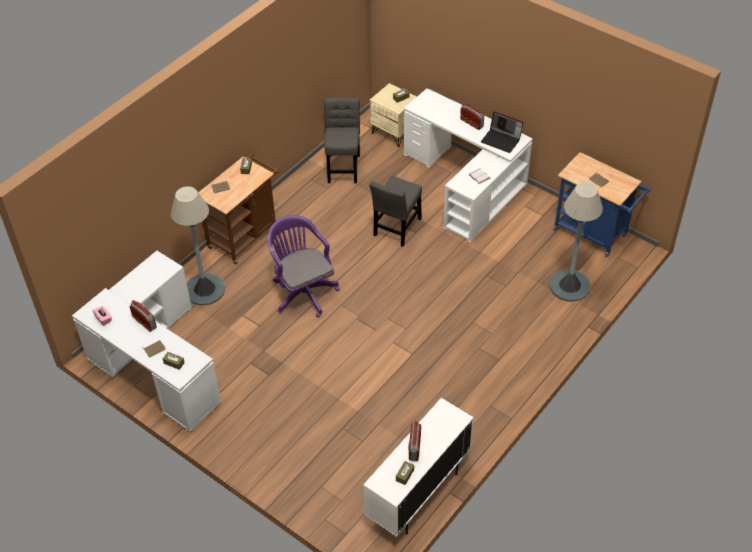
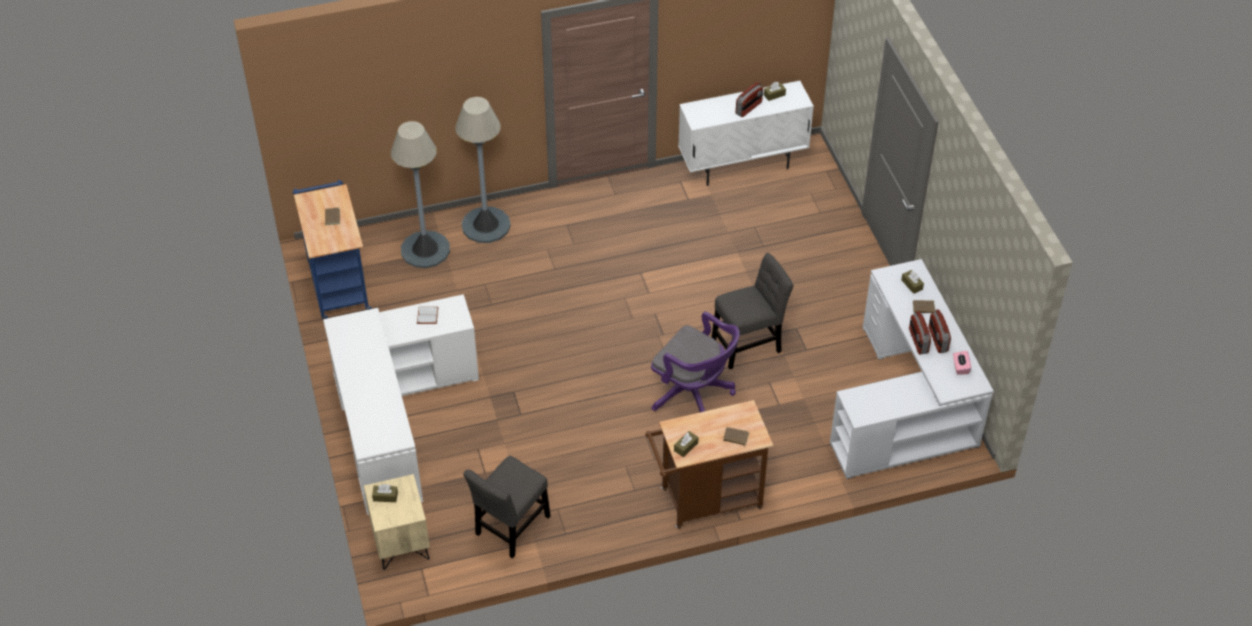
camera: 145 degrees left, 0 degrees up
(205, 289) = (800, 457): grey floor lamp -> grey floor lamp (486, 225)
(303, 291) = (694, 394): purple office chair -> purple office chair turned 60 degrees counterclockwise
(396, 229) = (529, 408): grey chair -> grey chair (749, 345)
(471, 123) = (363, 377): radio -> radio (937, 340)
(501, 140) = (358, 335): laptop -> none

